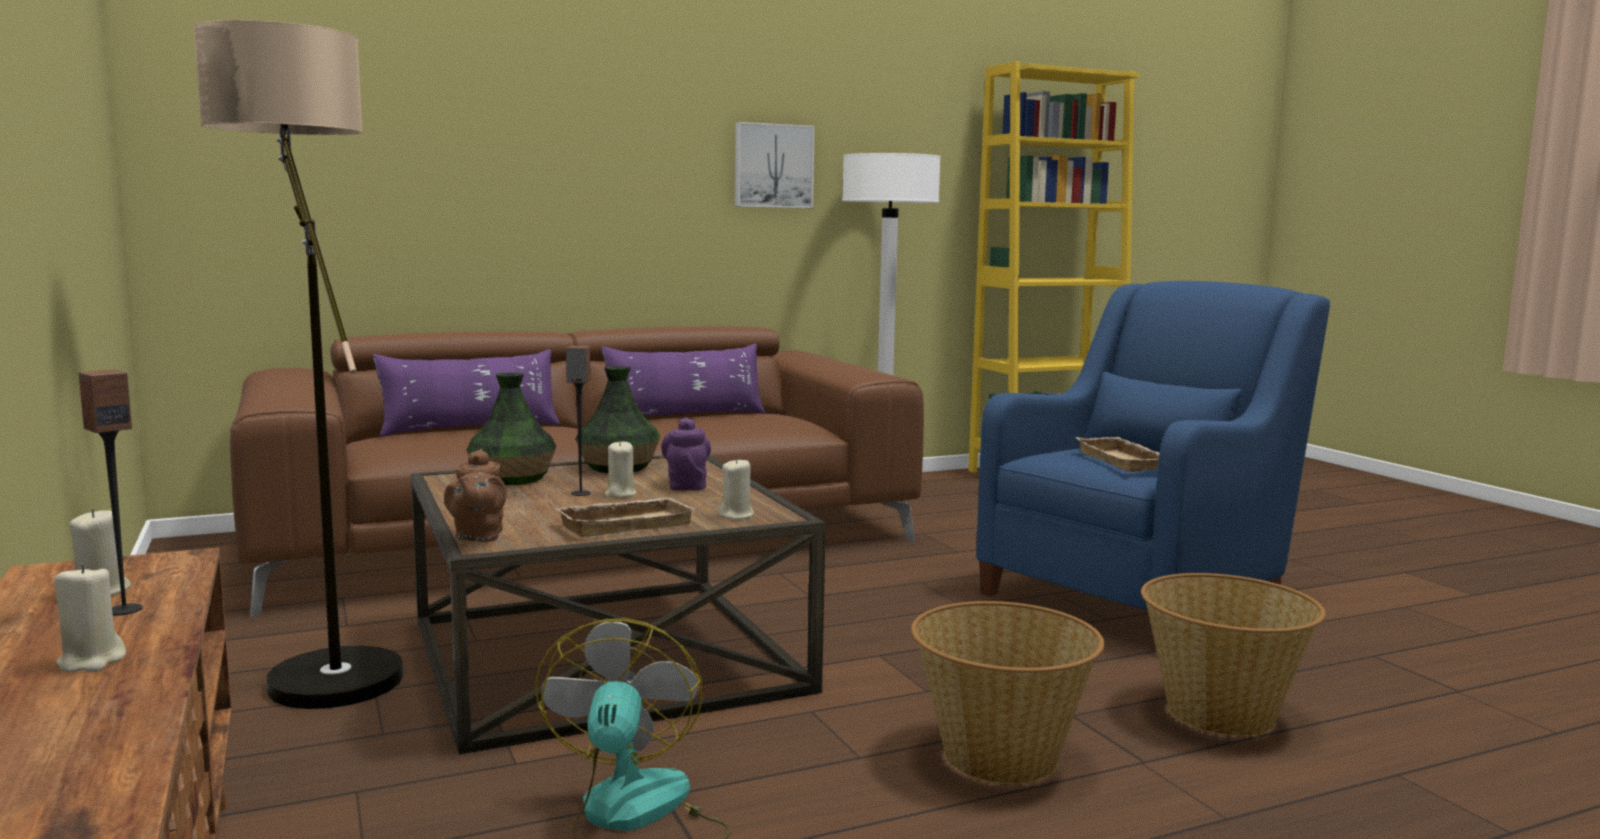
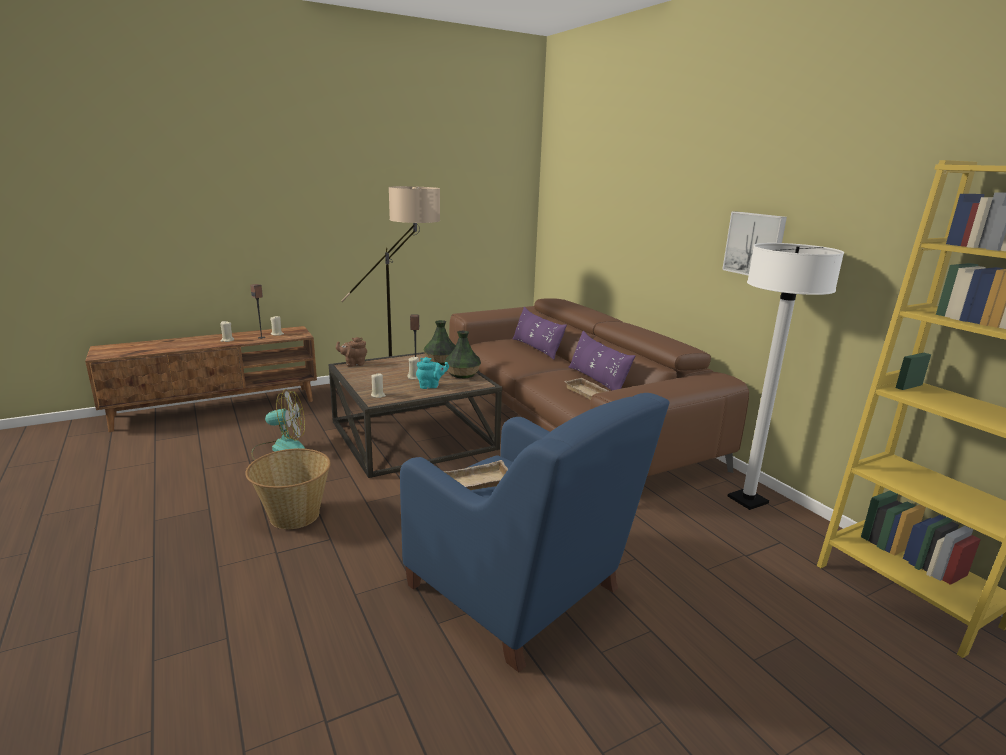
camera: 85 degrees right, 10 degrees up
(625, 524) = (368, 380): beige tray -> beige tray (589, 393)
(686, 485) = (431, 386): purple teapot -> turquoise teapot
(1221, 715) = (317, 588): basket -> none

